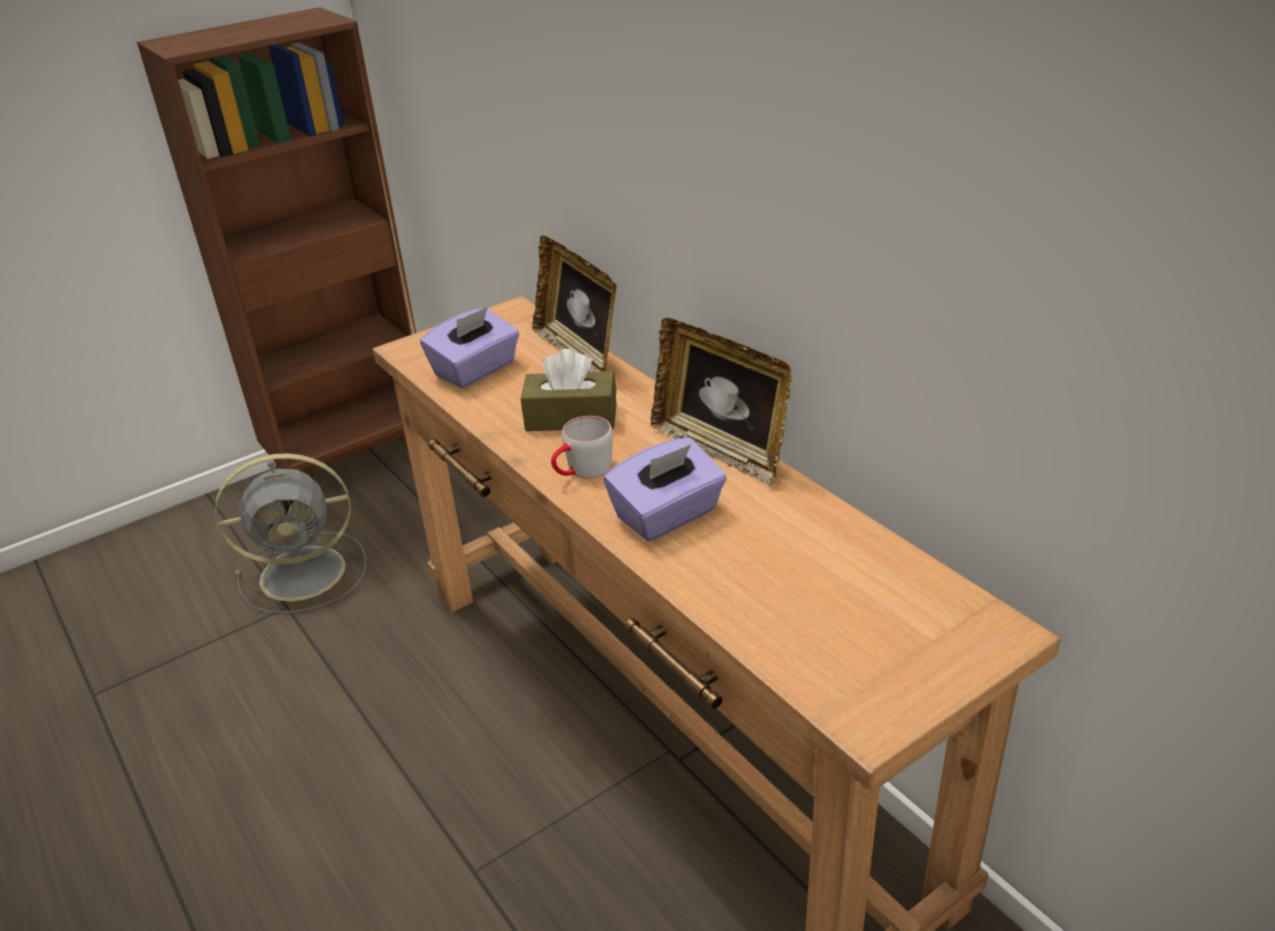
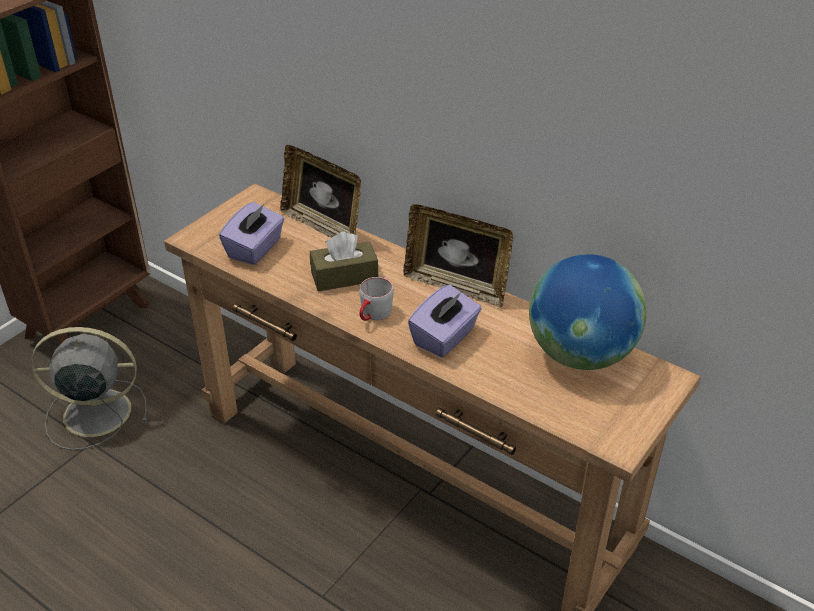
camera: 20 degrees left, 5 degrees up
(307, 572) = (94, 413): grey fan -> grey fan turned 150 degrees counterclockwise
(864, 571) = (579, 354): none -> globe

